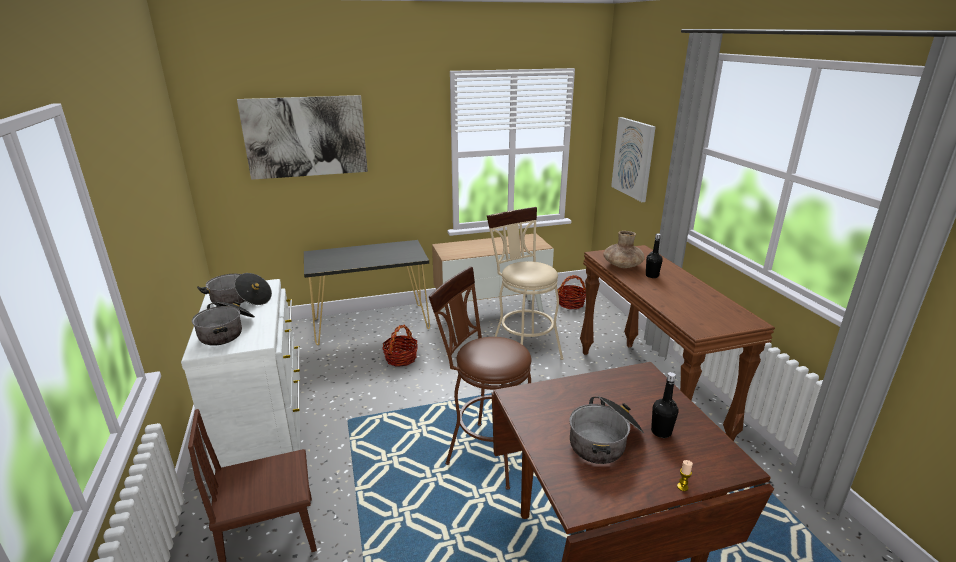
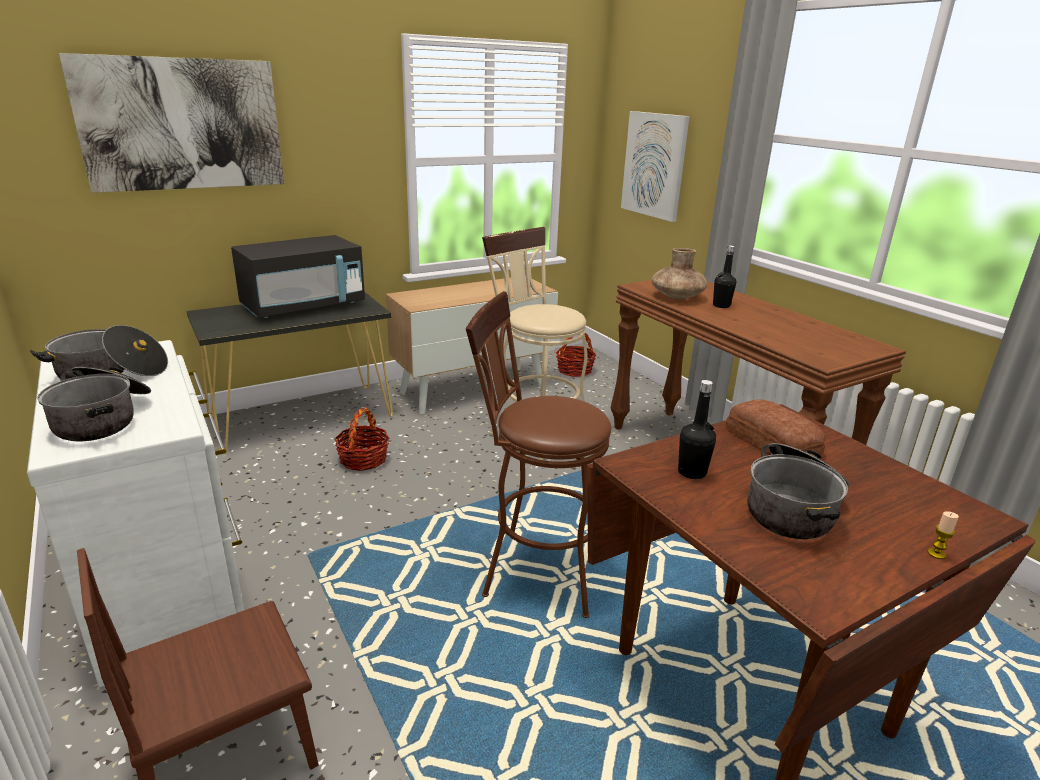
camera: 15 degrees left, 0 degrees up
(375, 252) = (304, 307): none -> black microwave
(623, 389) = (772, 440): none -> bread
(661, 432) = (857, 487): black bottle -> black bottle (692, 472)

